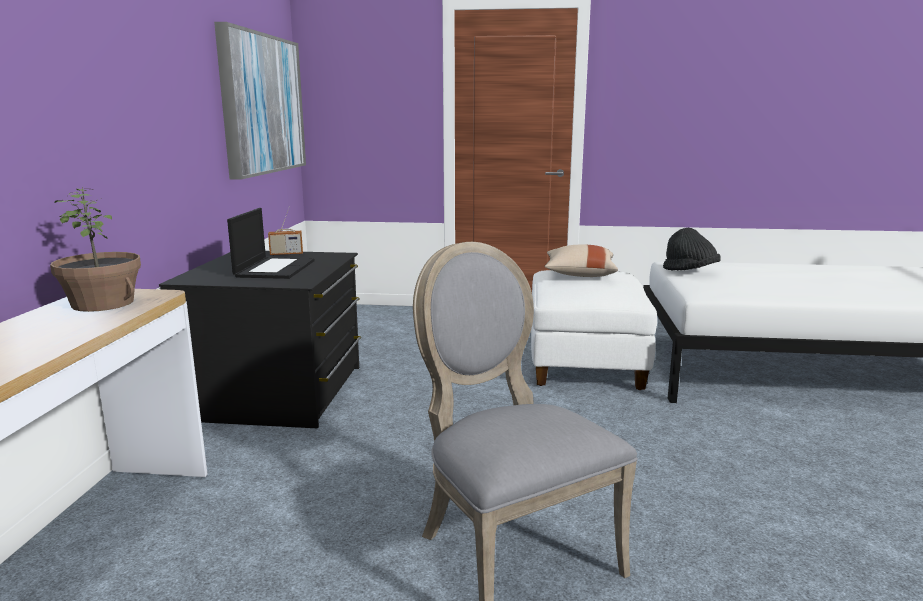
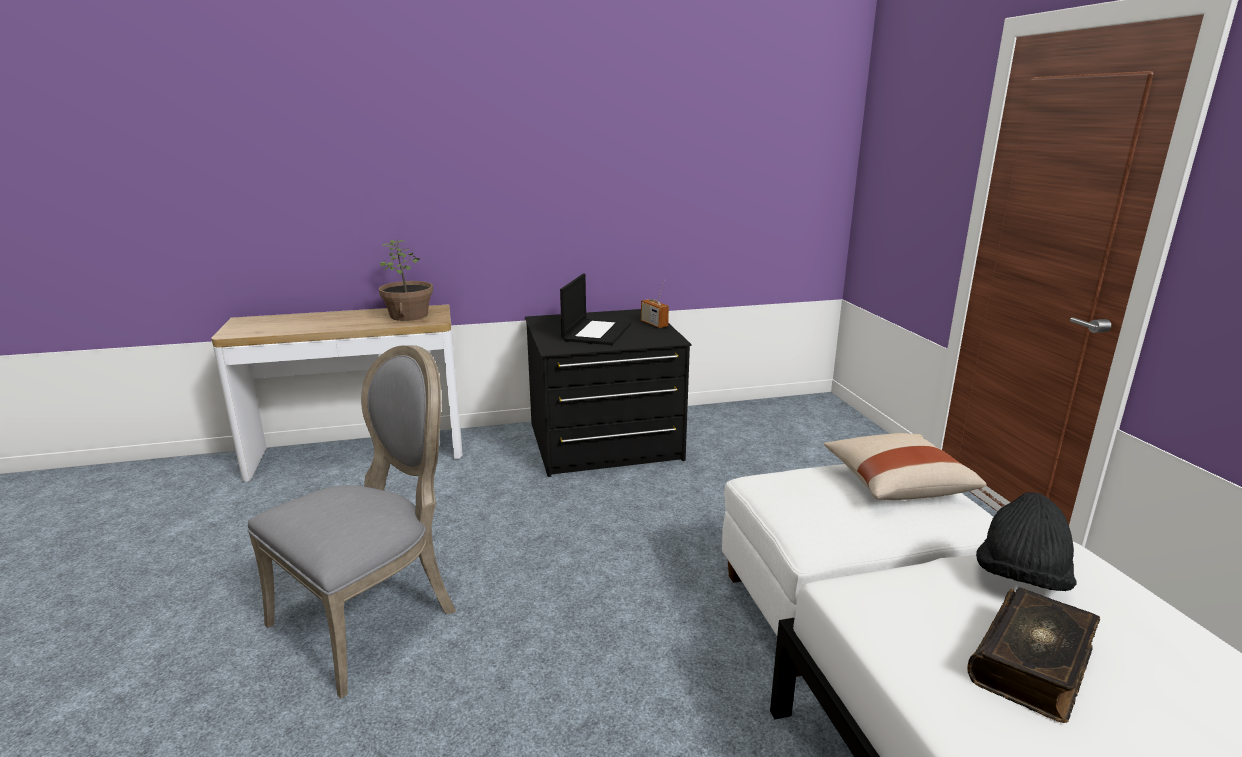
camera: 70 degrees right, 5 degrees up
(262, 104) = (757, 168): picture -> none
(275, 268) = (596, 332): laptop -> laptop turned 60 degrees counterclockwise
(755, 283) = (1033, 664): none -> book

